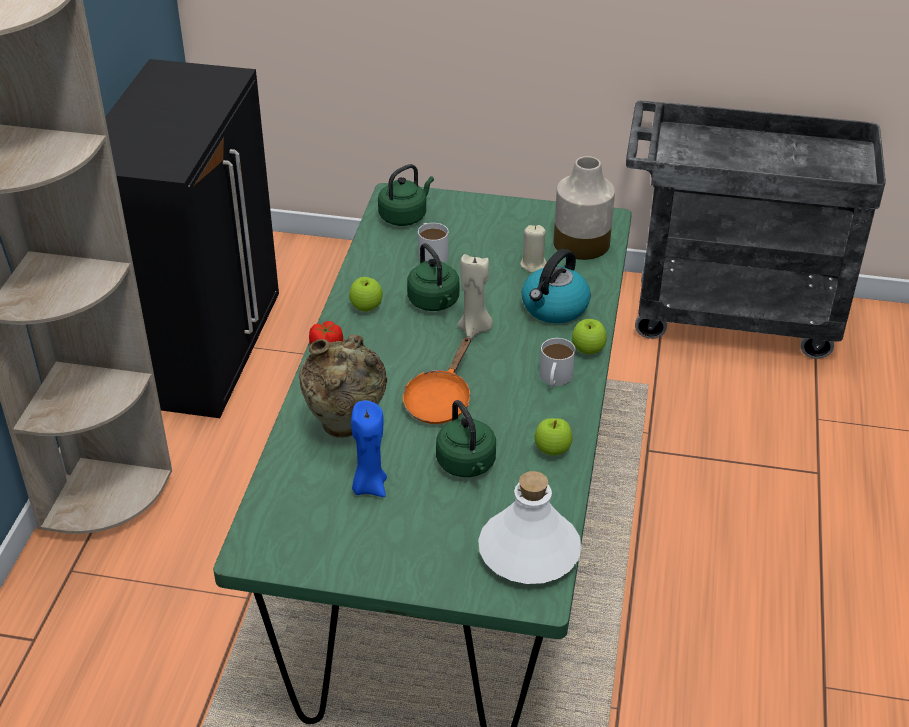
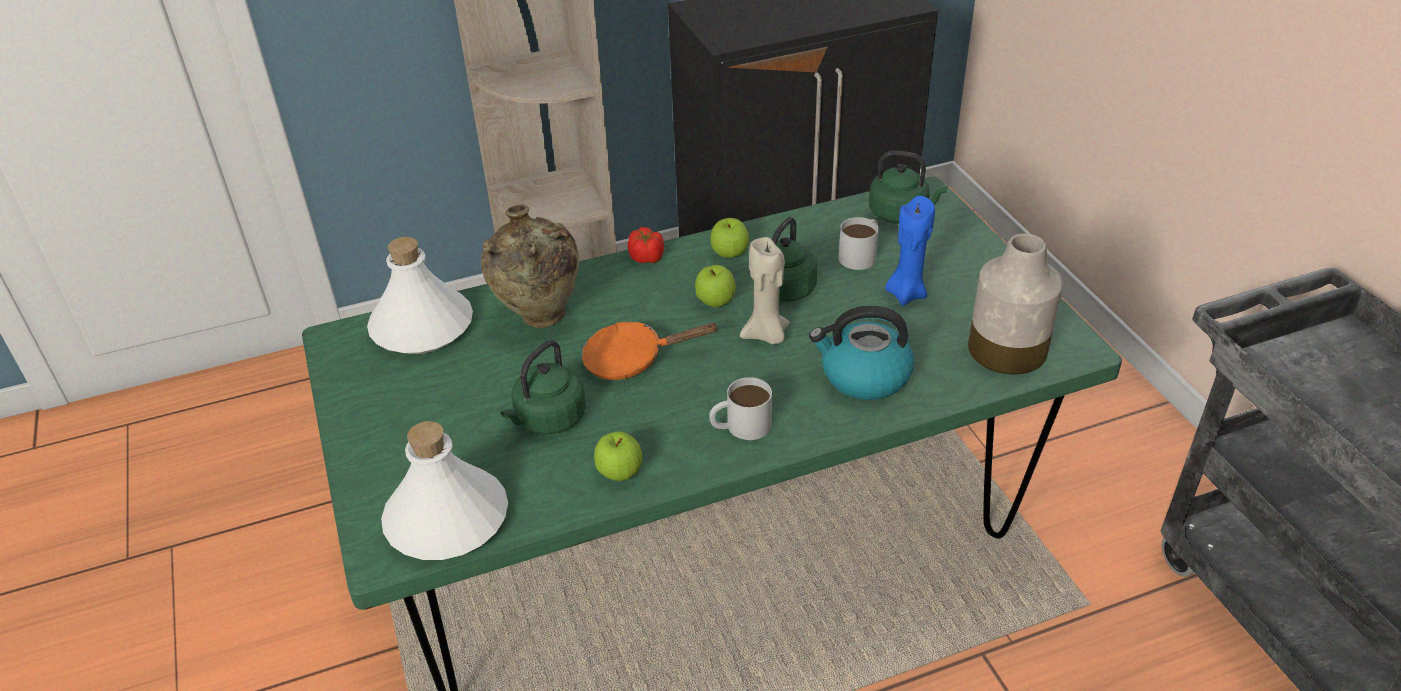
camera: 60 degrees right, 0 degrees up
(289, 497) = (422, 328): none -> white bottle
(369, 486) = (470, 368): blue candle -> blue candle (906, 293)
(533, 264) = (923, 330): beige candle -> none
(588, 350) = (815, 432): apple -> apple (715, 302)

